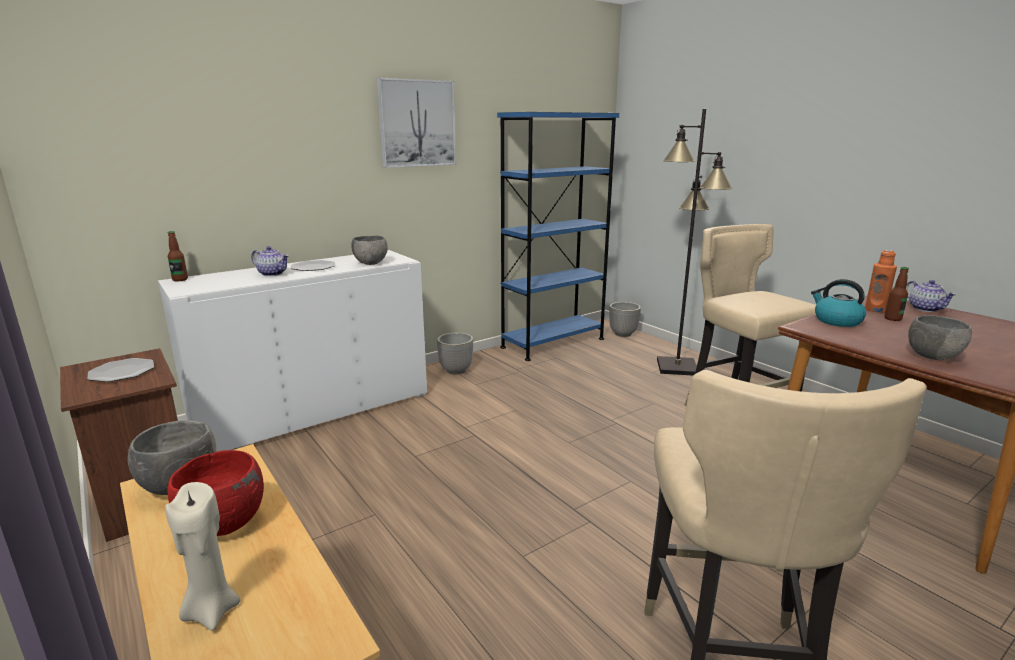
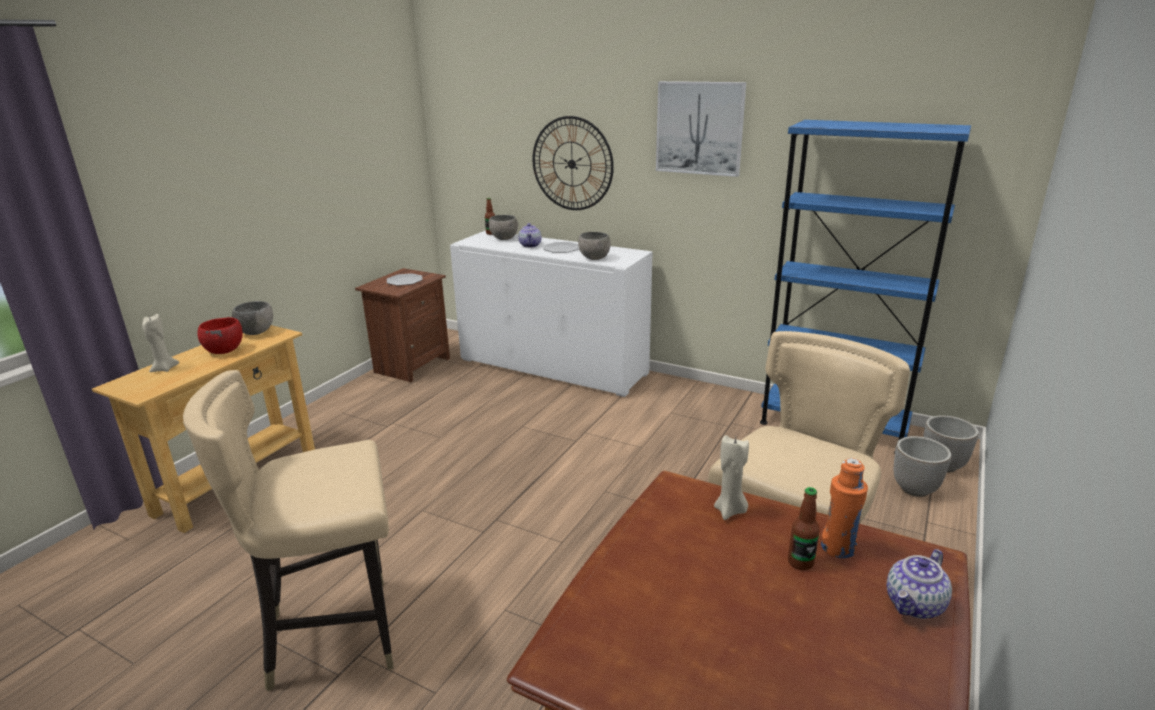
camera: 65 degrees right, 5 degrees up
(282, 172) = (572, 164): none -> wall clock
(456, 370) = (688, 394): planter -> planter (915, 489)
(676, 367) = (886, 529): black floor lamp -> none
(836, 321) = (730, 511): kettle -> beige candle
(933, 357) = (629, 585): grey bowl -> grey bowl (504, 239)

